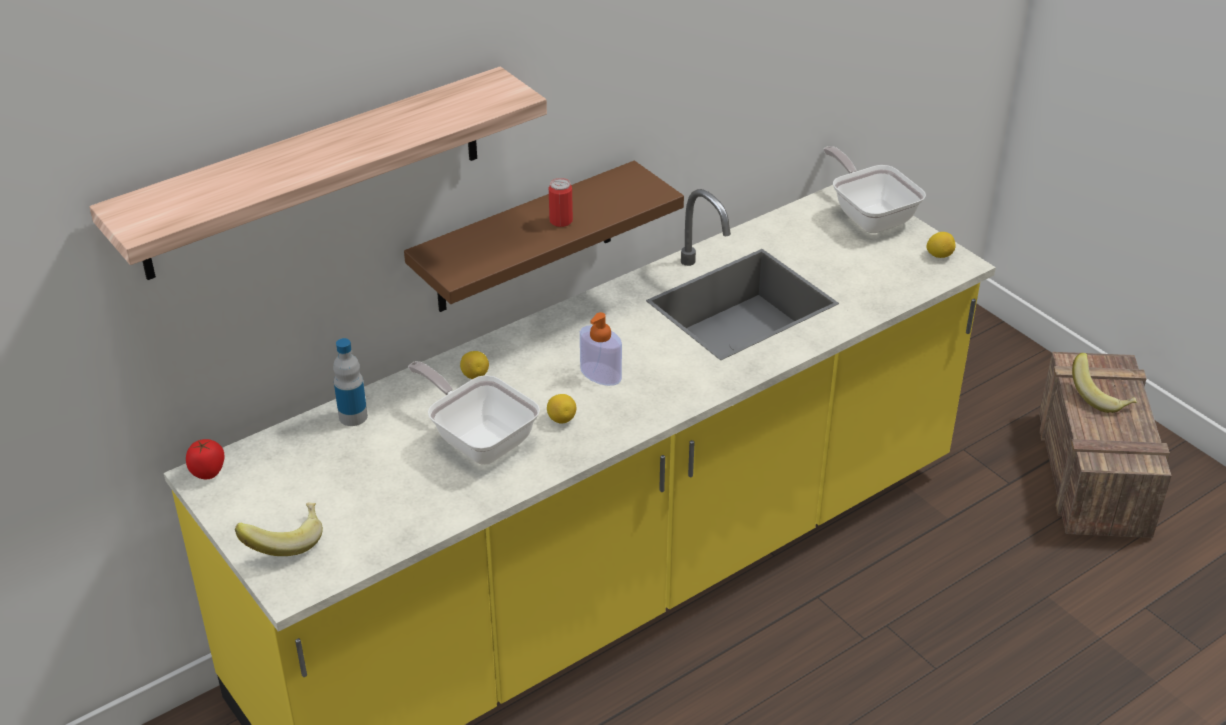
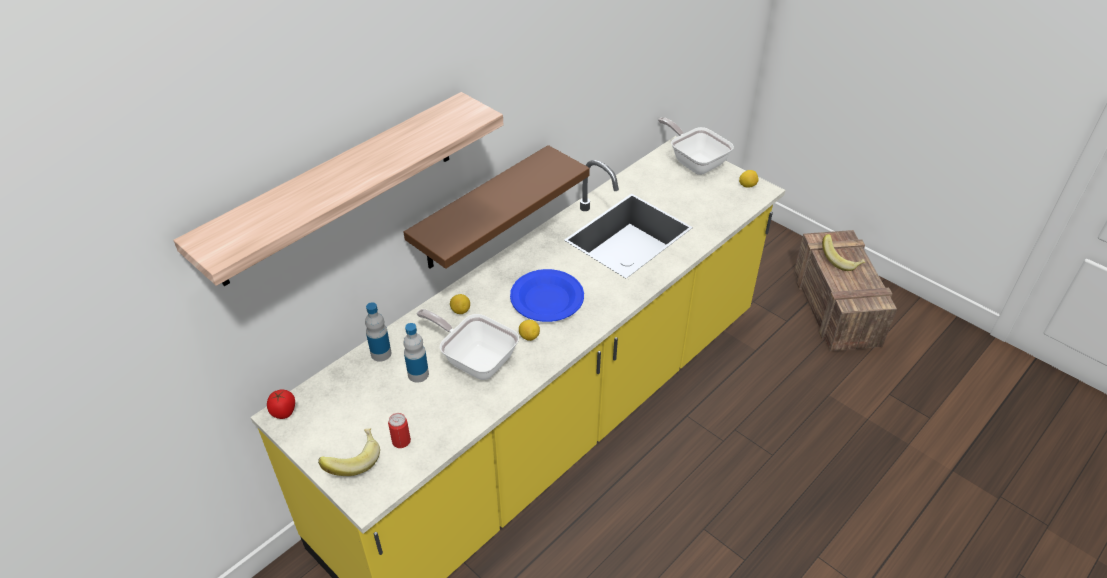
camera: 10 degrees left, 5 degrees up
(397, 448) = (418, 374): none -> bottle
(561, 221) = (510, 196): can -> can (401, 441)
(600, 374) = (547, 299): soap dispenser -> blue plate

